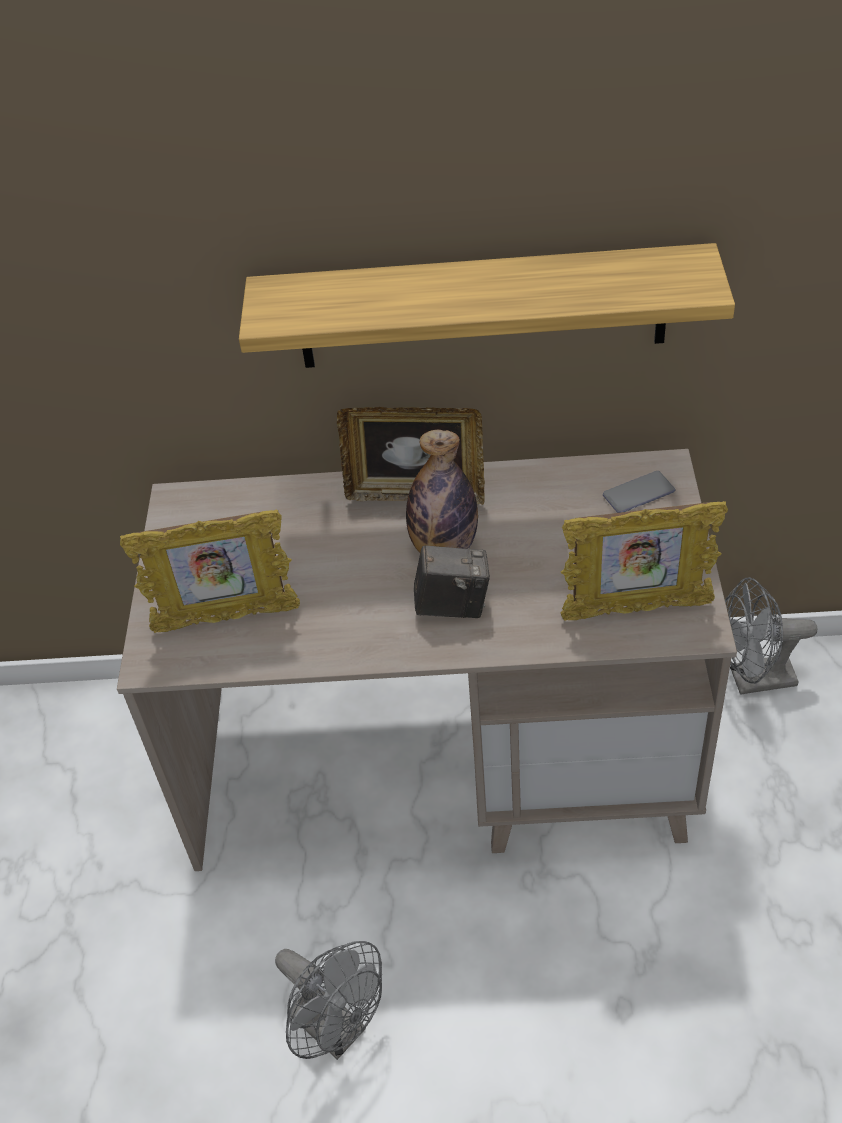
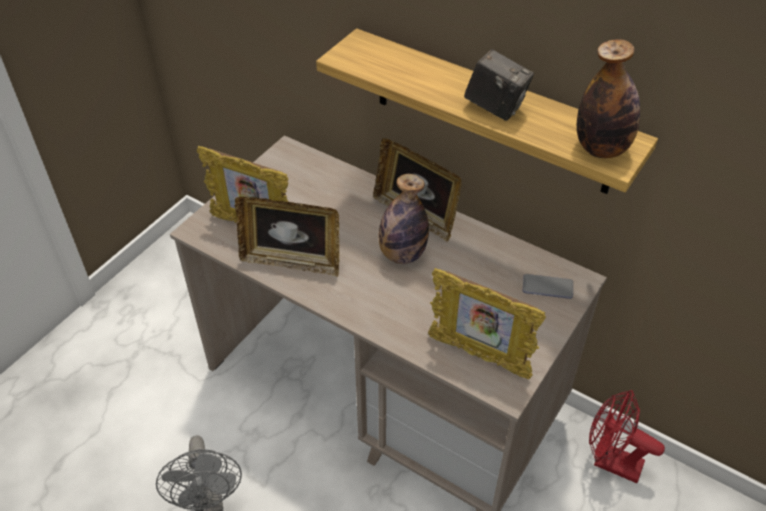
camera: 30 degrees right, 0 degrees up
(316, 630) = (291, 261): none -> picture frame
(452, 605) = (376, 290): camera -> camera (495, 107)
(673, 281) = (601, 148): none -> bottle
(753, 680) = (610, 461): grey fan -> red fan

